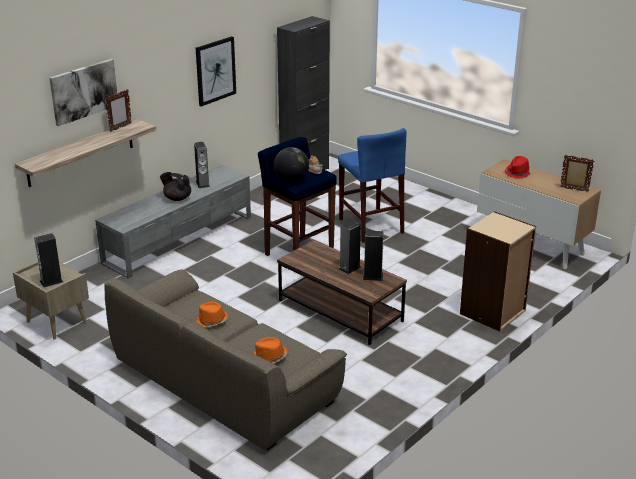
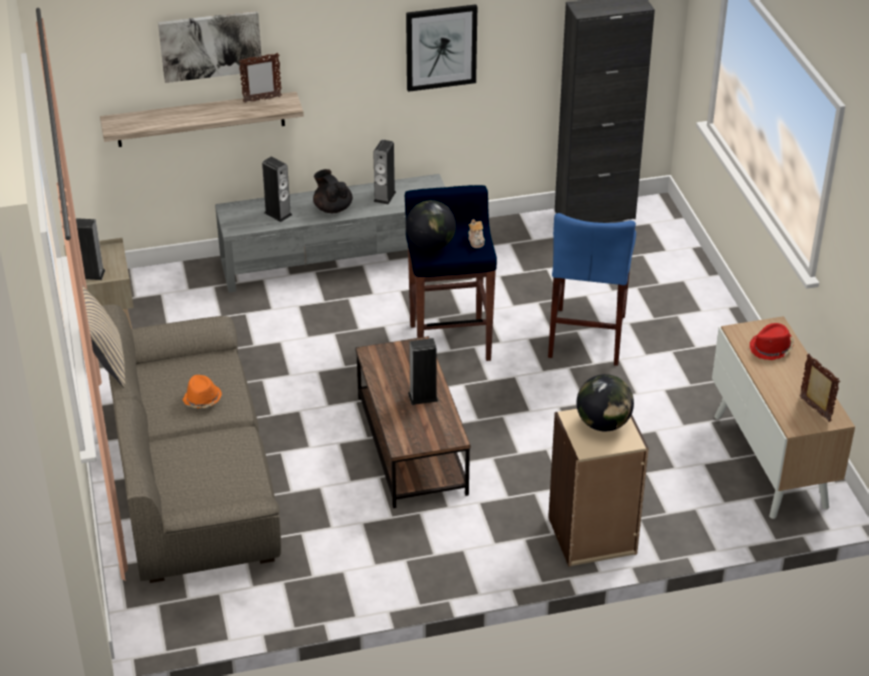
camera: 35 degrees right, 10 degrees up
(151, 310) = (106, 364): none -> beige pillow
(269, 358) = (209, 476): orange hat -> none
(372, 276) = (435, 422): speaker -> speaker (278, 214)
(499, 224) = (603, 424): none -> globe

